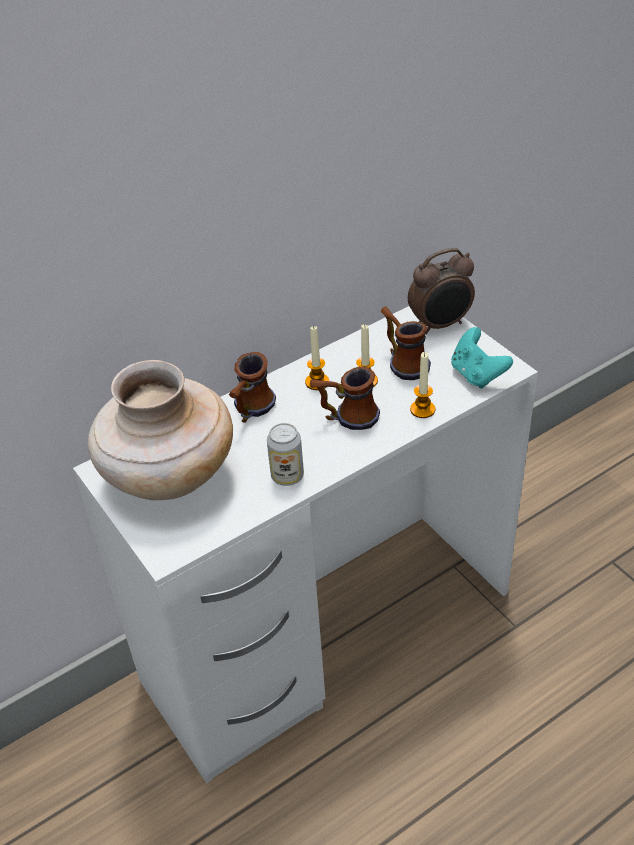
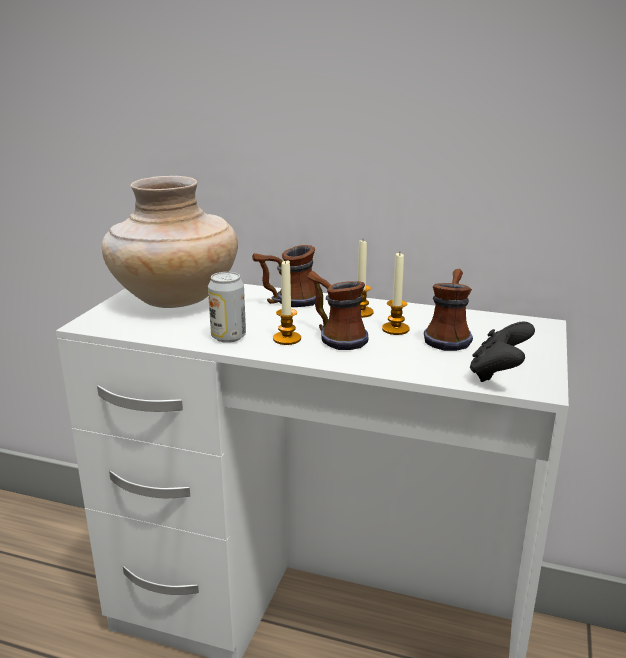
camera: 50 degrees right, 20 degrees down
(422, 409) = (401, 364): candle -> candle (287, 339)
(441, 325) = (532, 336): alarm clock -> none
(477, 374) = (498, 374): turquoise game controller -> black game controller

